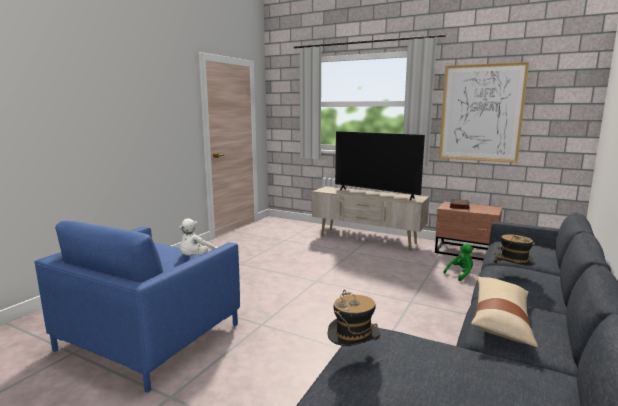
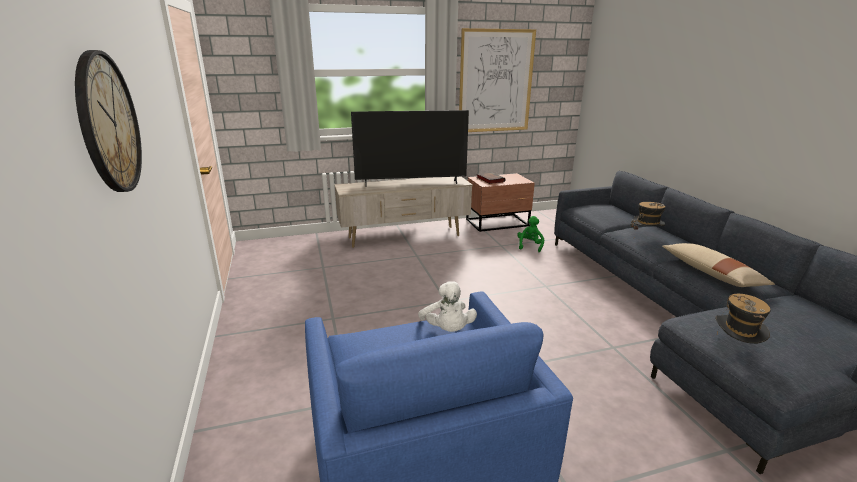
camera: 45 degrees left, 10 degrees up
(84, 105) = (108, 123): none -> wall clock

